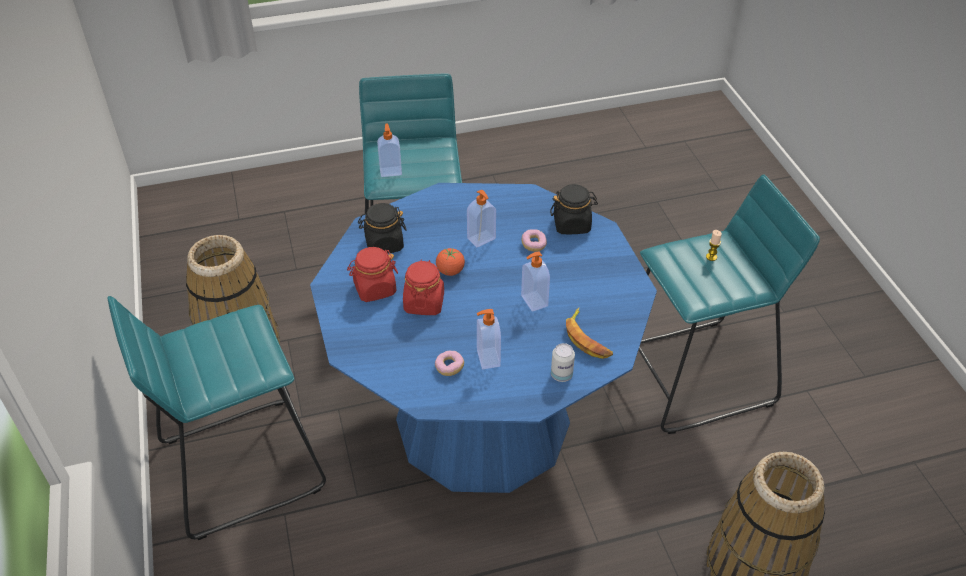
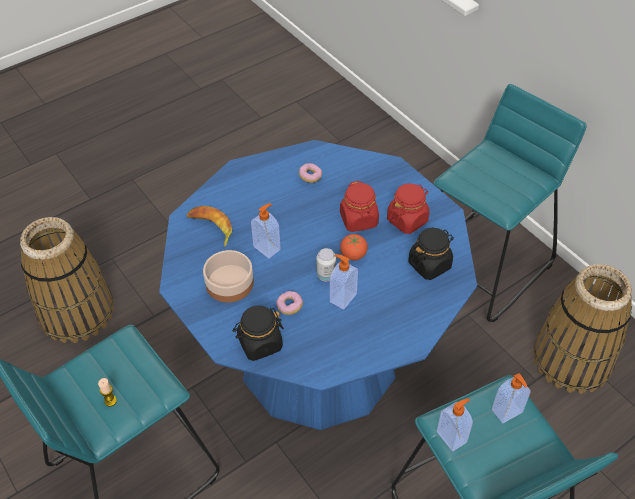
camera: 160 degrees right, 5 degrees up
(487, 358) = (285, 191): soap dispenser -> soap dispenser (452, 436)
(561, 375) = (223, 194): can -> can (326, 275)
(584, 278) = (229, 283): none -> bowl

